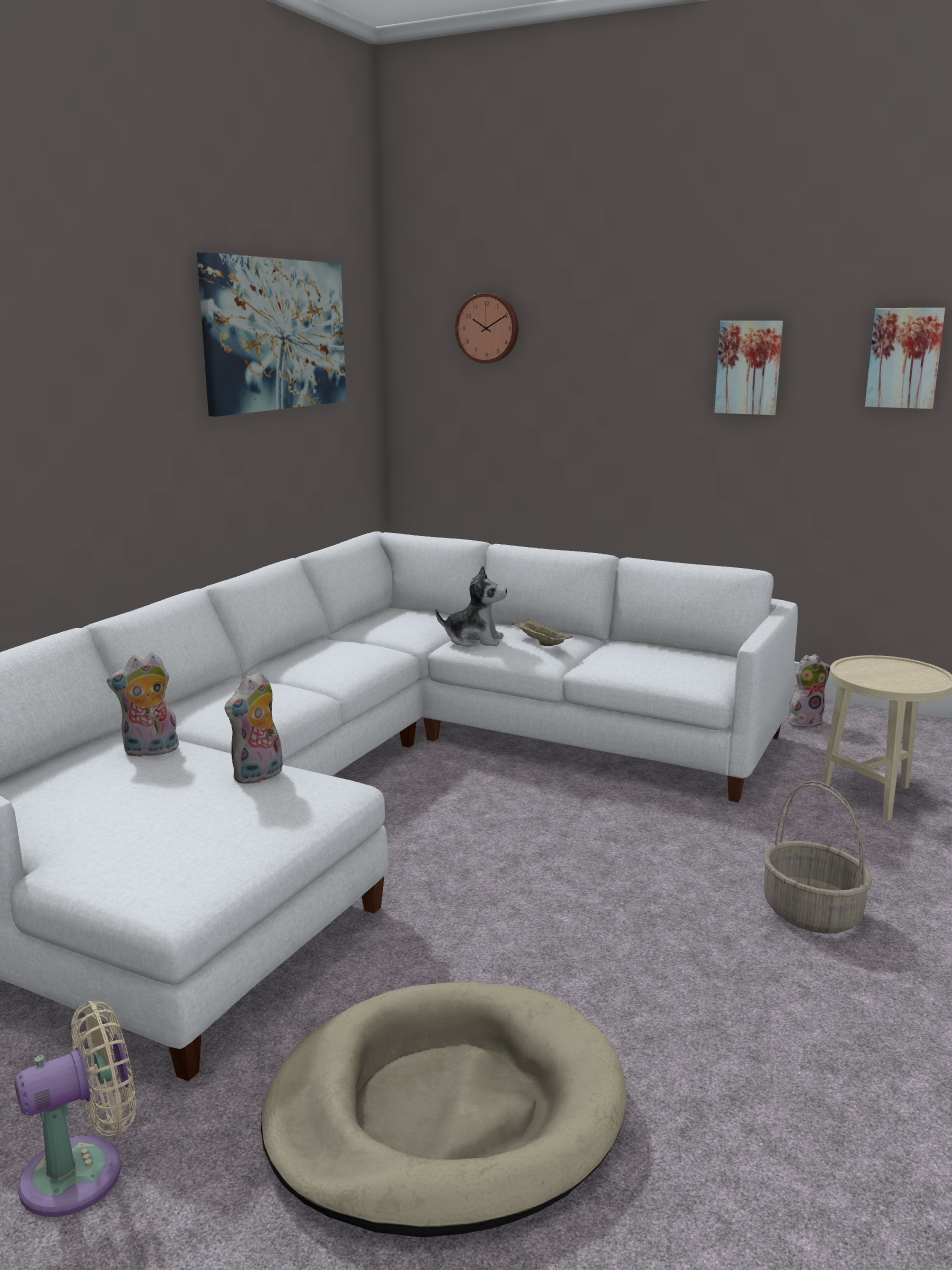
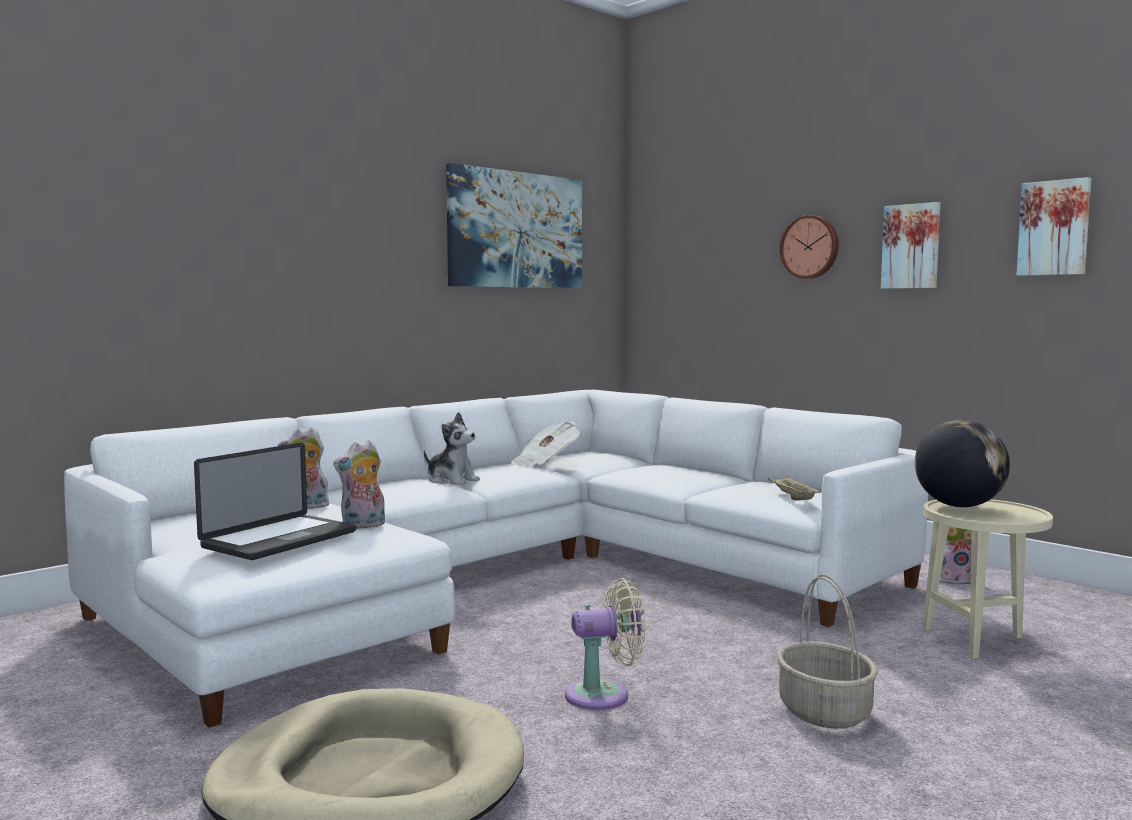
camera: 20 degrees right, 10 degrees down
(83, 1172) = (93, 763): beige fan -> beige fan (604, 695)
(190, 821) = (280, 540): none -> laptop
(365, 635) = (544, 462): none -> newspaper
(474, 640) = (630, 471): plush toy -> plush toy (451, 480)
(488, 328) = (701, 228): wall clock -> wall clock (810, 247)
(540, 642) = (683, 475): beige tray -> beige tray (793, 498)
(864, 670) = (959, 506): none -> globe

